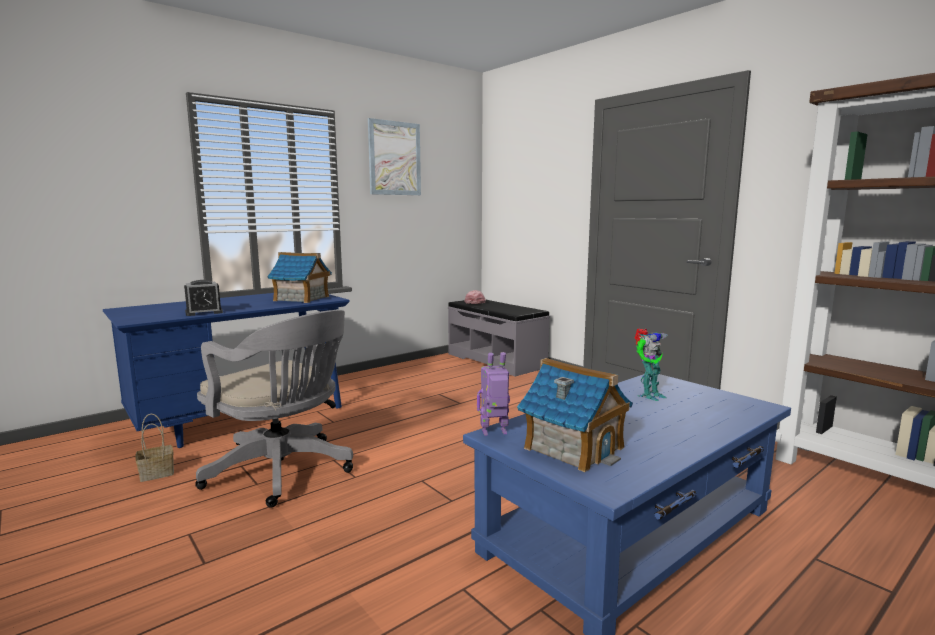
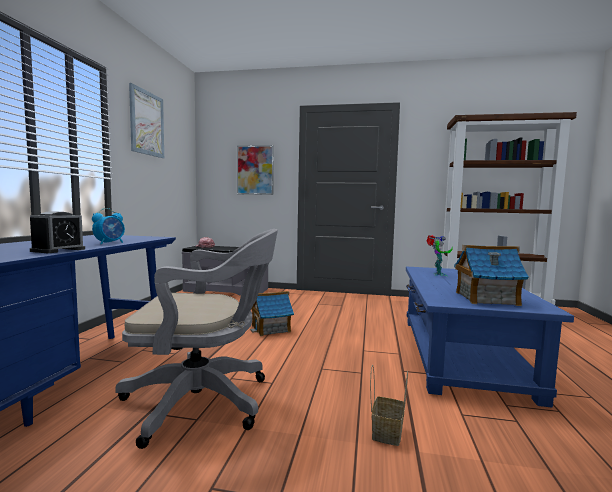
camera: 40 degrees left, 5 degrees down
(158, 473) = (48, 458): basket -> basket (386, 431)
(265, 305) = (110, 243): none -> alarm clock
(302, 299) = (126, 238): toy house -> toy house (271, 328)
(494, 432) = (438, 301): toy robot -> none
(540, 200) = (255, 170): none -> picture

